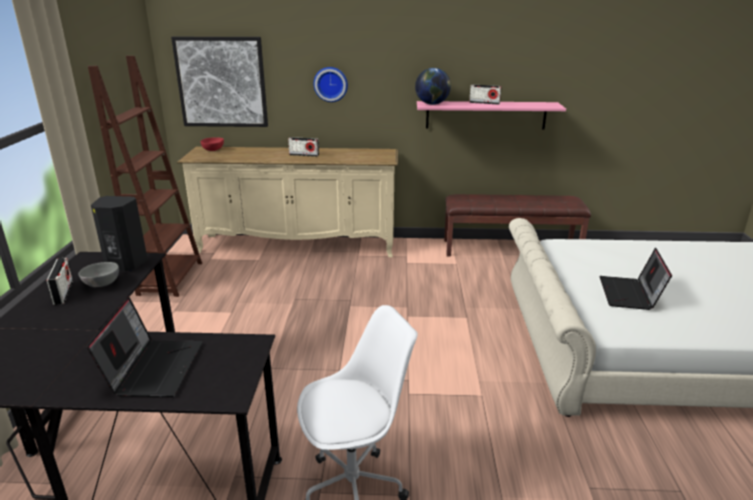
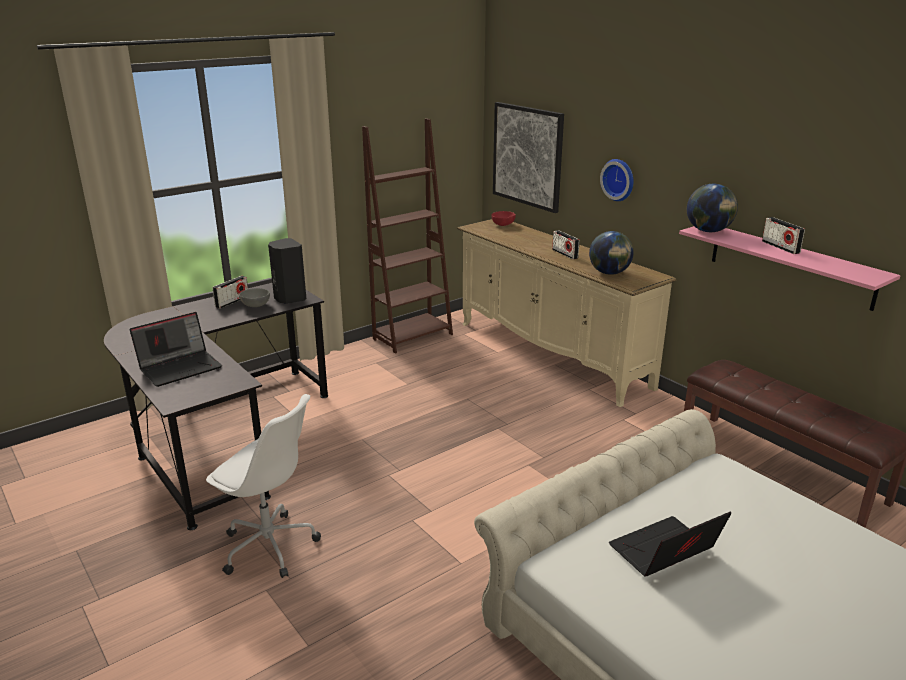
camera: 50 degrees right, 0 degrees up
(358, 157) = (609, 273): none -> globe

